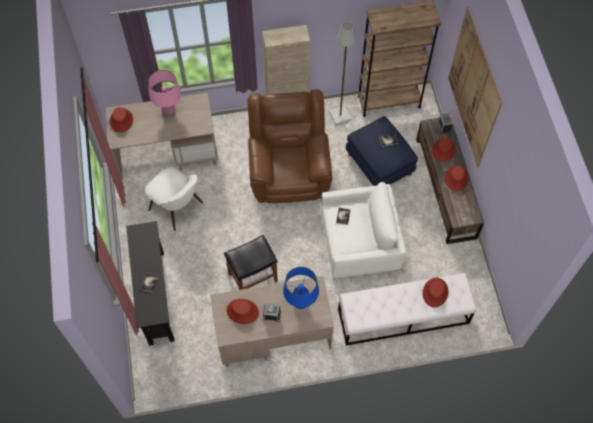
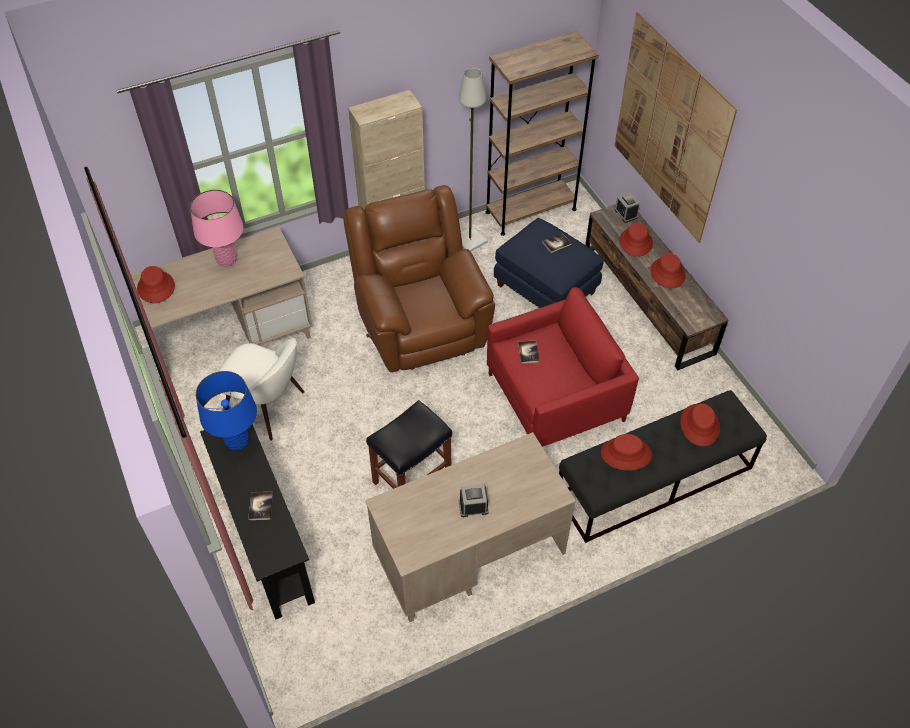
camera: 15 degrees left, 10 degrees down
(242, 311) = (425, 513): red hat -> red hat (626, 454)
(300, 302) = (512, 478): blue table lamp -> blue table lamp (237, 441)
(359, 244) = (555, 397): white armchair -> red armchair
(402, 316) = (654, 481): white bench -> black bench

